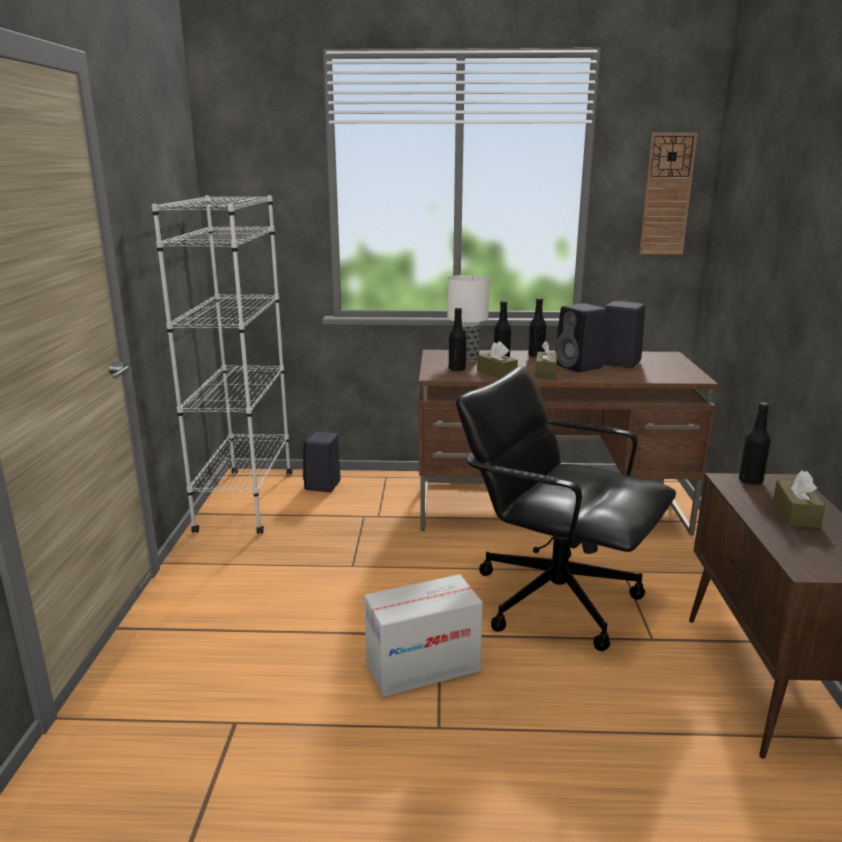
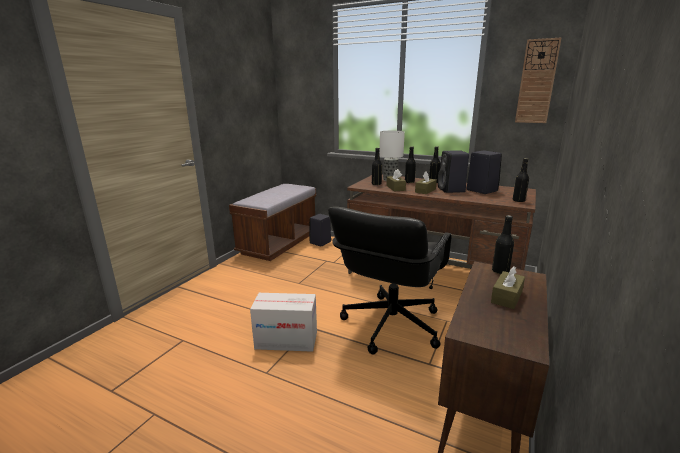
camera: 25 degrees right, 0 degrees up
(245, 501) = (278, 243): white bookcase -> brown bench
(555, 597) = (390, 325): black office chair -> black office chair turned 120 degrees counterclockwise
(684, 373) = (518, 201): none -> black bottle

